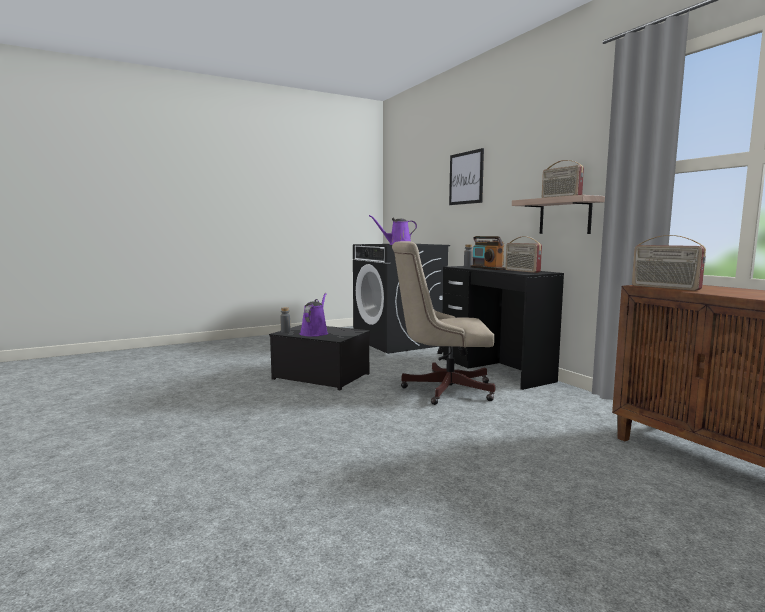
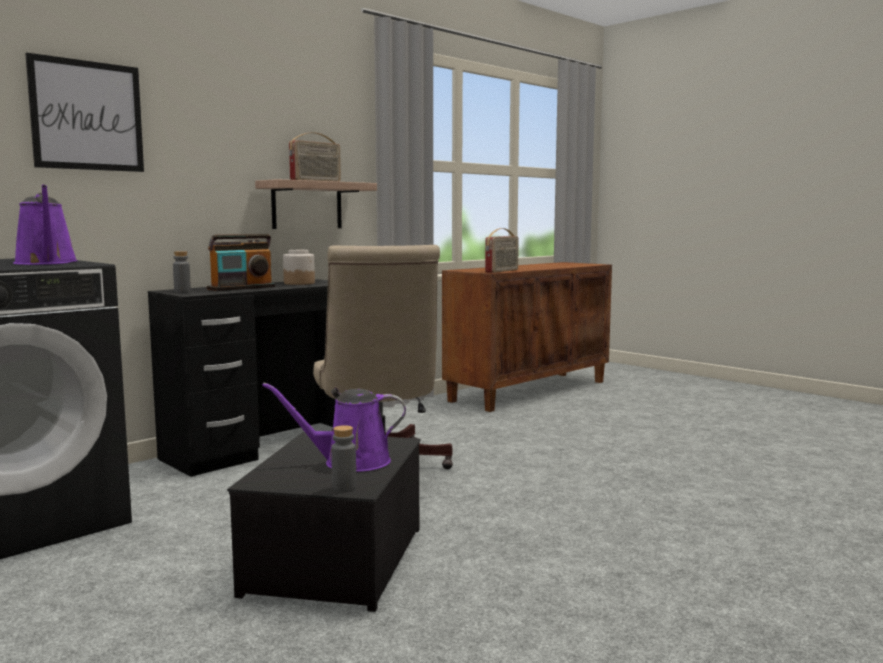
camera: 105 degrees left, 0 degrees up
(521, 271) = (299, 283): radio -> jar

